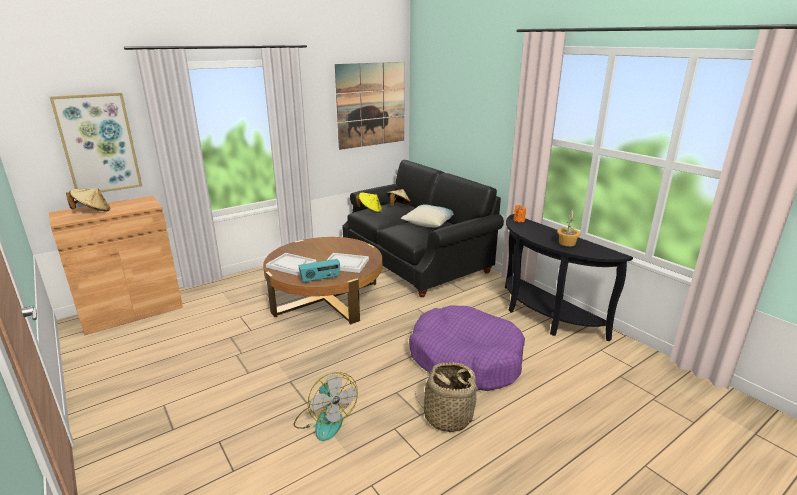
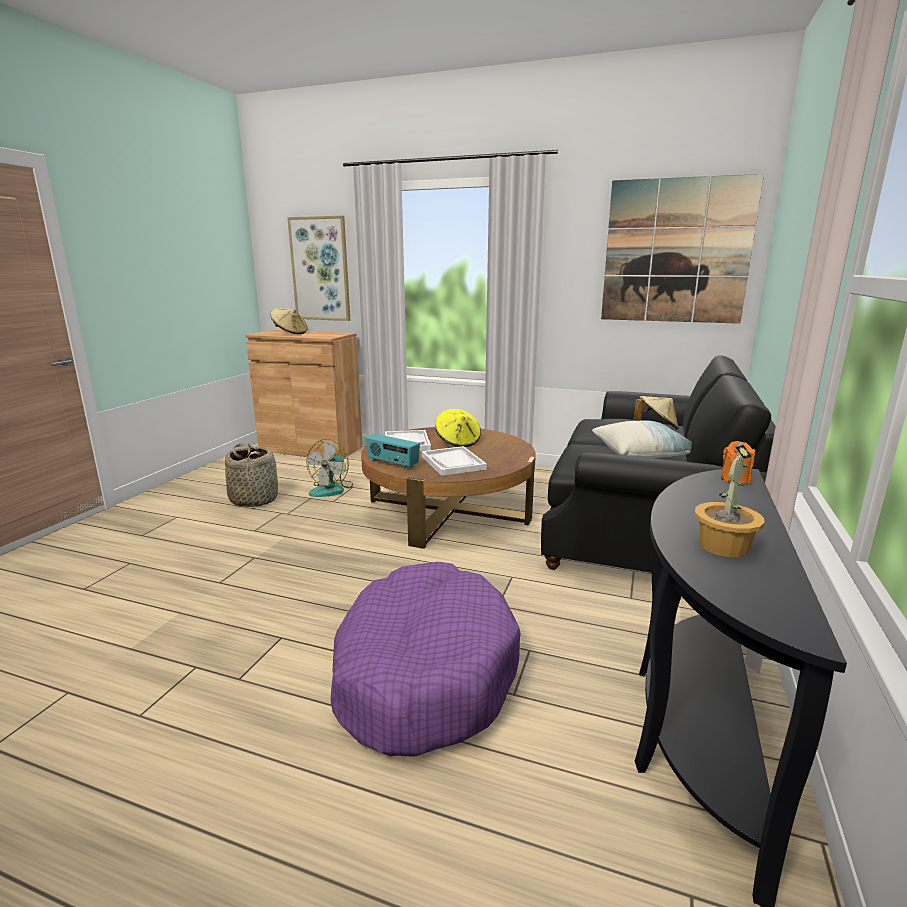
camera: 55 degrees right, 5 degrees down
(325, 420) = (190, 607): fan -> fan (332, 489)
(370, 211) = (597, 419): yellow hat -> yellow hat (458, 442)
(448, 416) = (248, 709): basket -> basket (254, 499)

